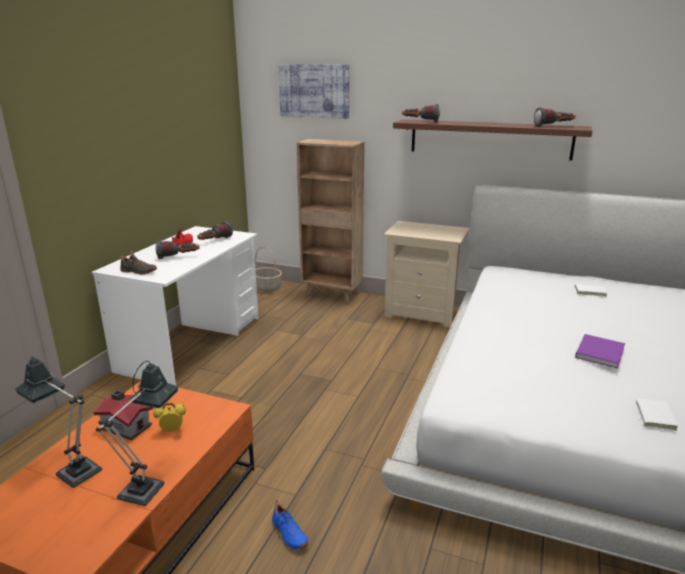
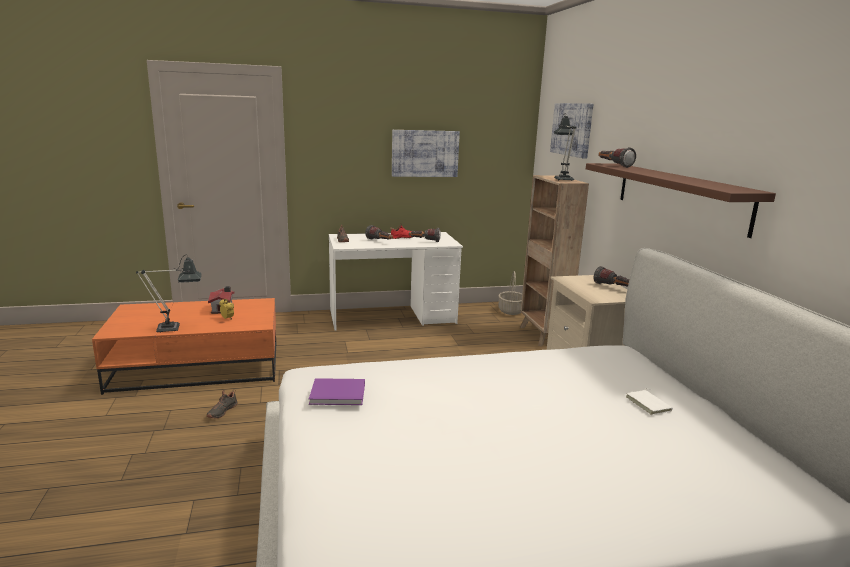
camera: 55 degrees right, 5 degrees down
(74, 469) = (178, 311): table lamp -> table lamp (562, 179)
(164, 136) = (425, 153): none -> picture
(288, 534) = (221, 411): blue shoe -> black shoe
(553, 126) = (717, 185): flashlight -> flashlight (613, 288)
(600, 352) = (472, 421): purple book -> purple book (339, 394)
(653, 416) = (365, 462): white book -> none

